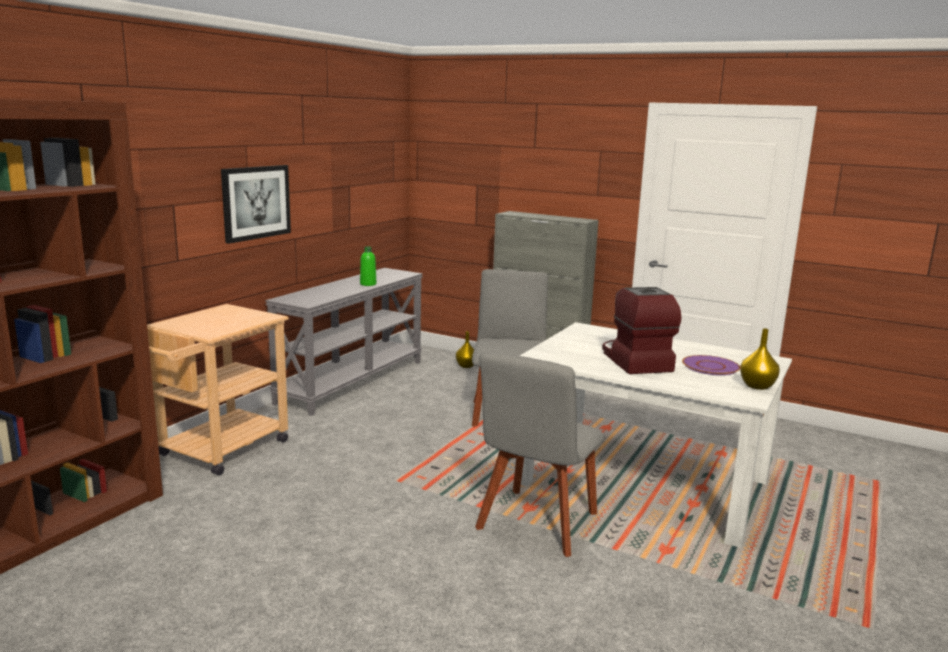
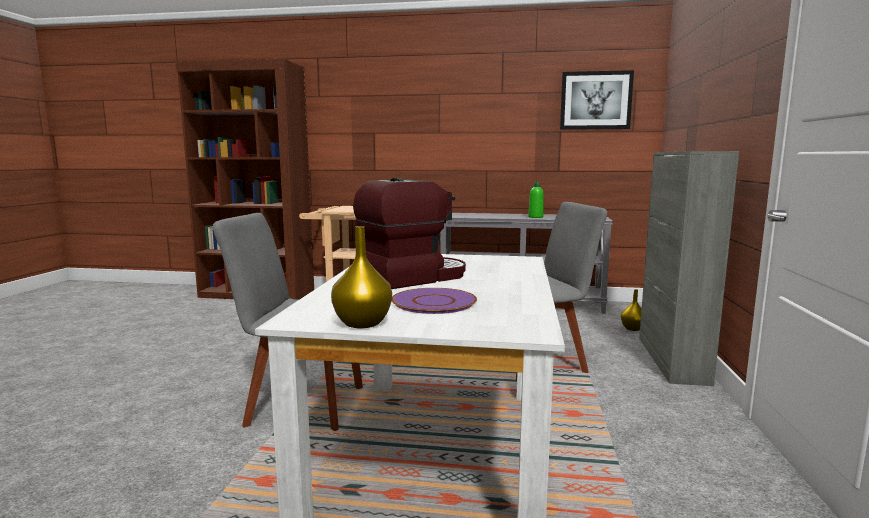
camera: 70 degrees right, 5 degrees down
(256, 202) = (444, 137): picture -> picture (595, 100)

